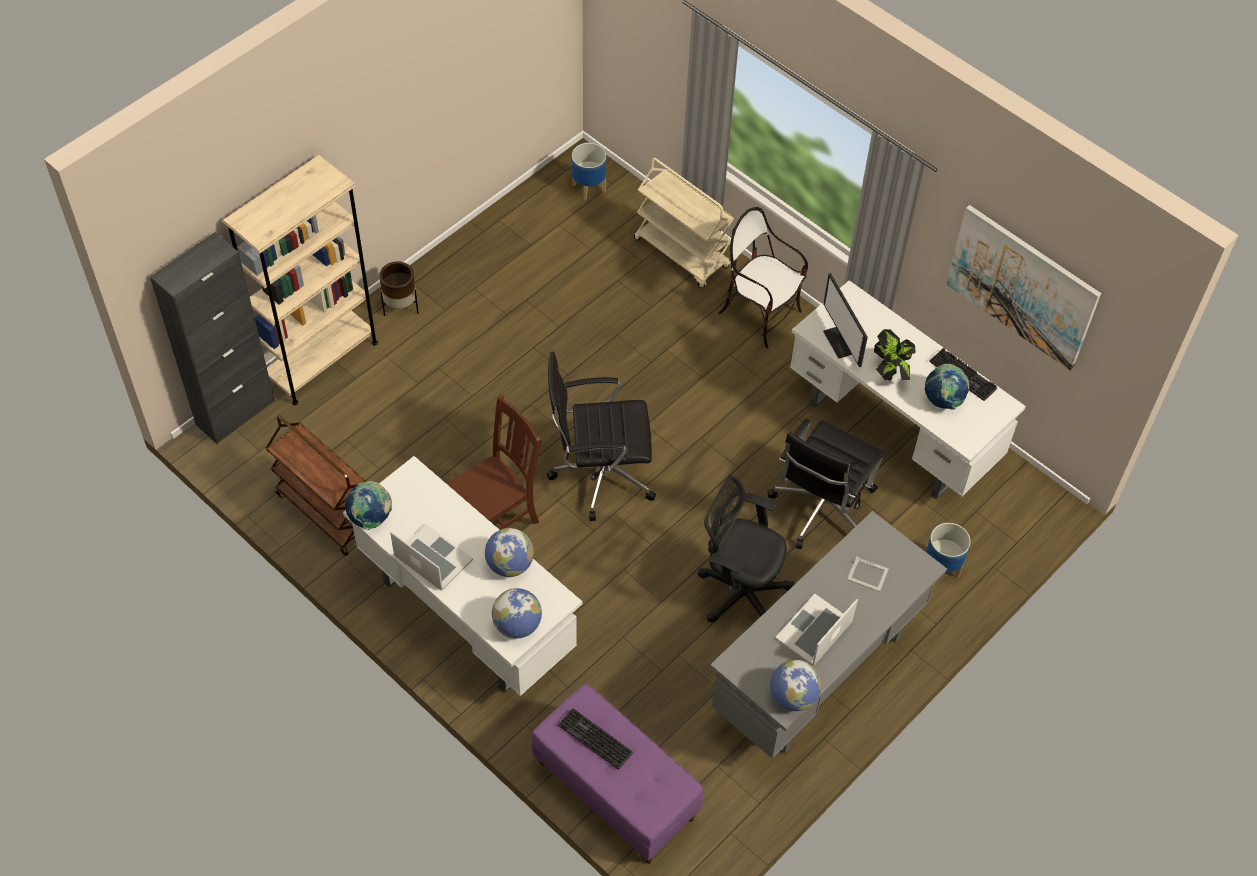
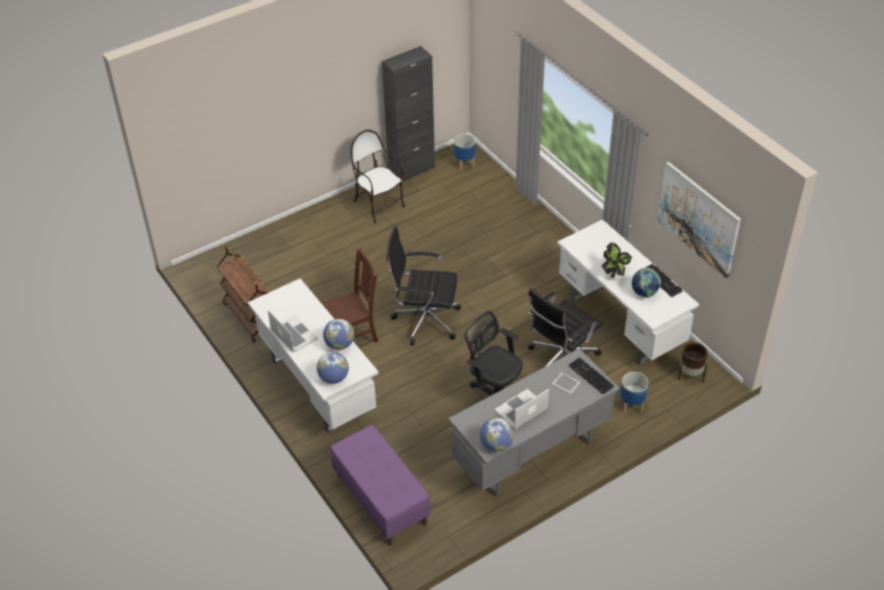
camera: 15 degrees right, 10 degrees down
(235, 413) = (213, 257): black cabinet -> black cabinet (411, 170)
(321, 360) = (272, 235): beige bookcase -> none
(371, 518) = (263, 307): globe -> none
(401, 306) = (329, 213): brown planter -> brown planter (690, 375)
(593, 739) = (367, 456): keyboard -> keyboard (589, 376)
(682, 253) = (513, 206): beige cart -> none
(760, 314) = (553, 246): chair -> chair (378, 205)
(841, 342) = (587, 252): monitor -> none

